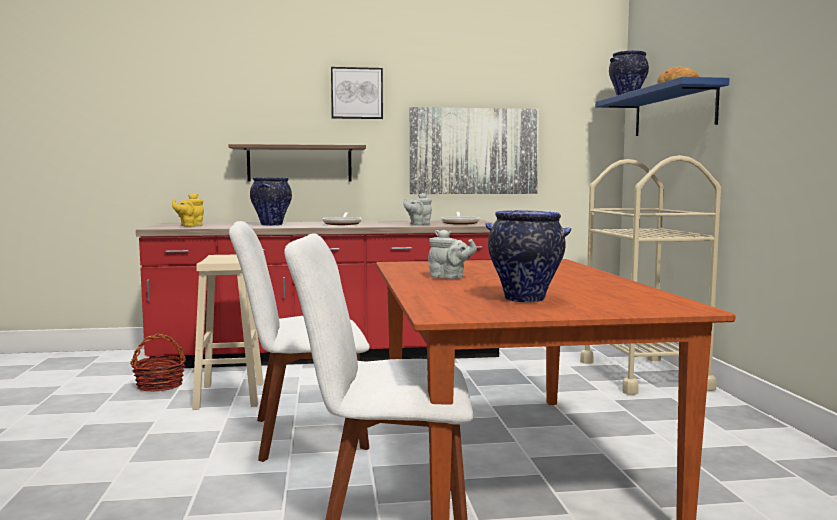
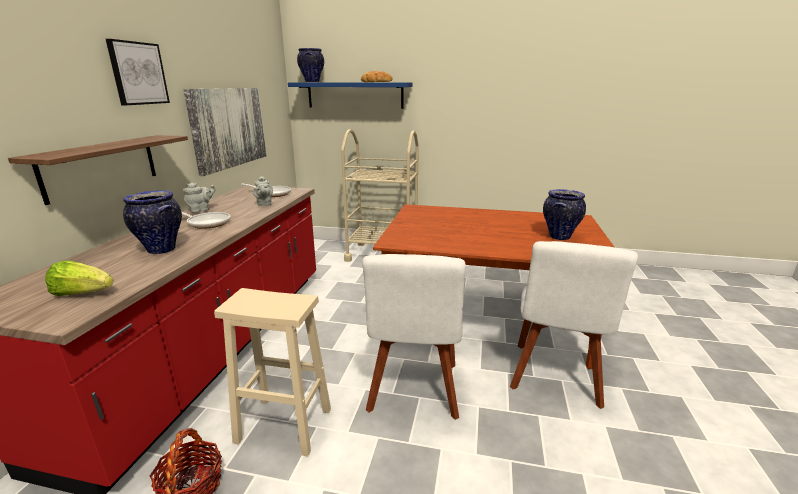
camera: 70 degrees left, 15 degrees up
(190, 226) = (83, 293): yellow teapot -> lettuce
(449, 278) = (475, 239): grey teapot -> grey teapot (201, 210)

